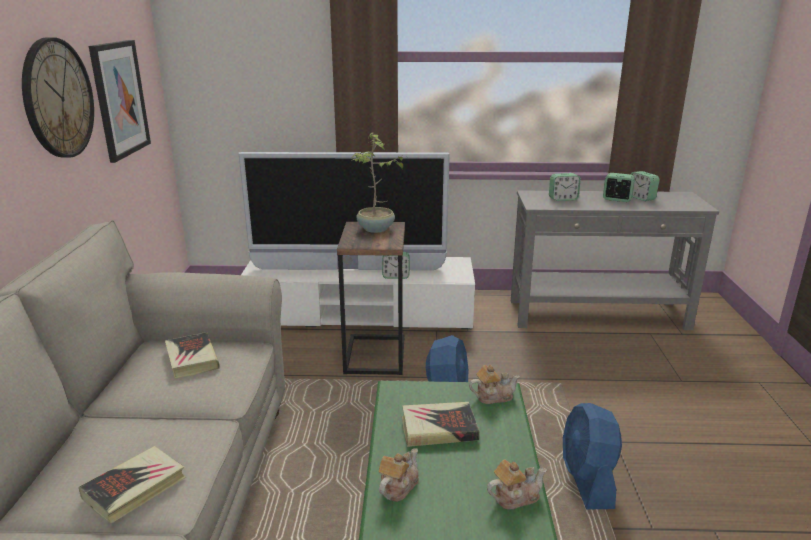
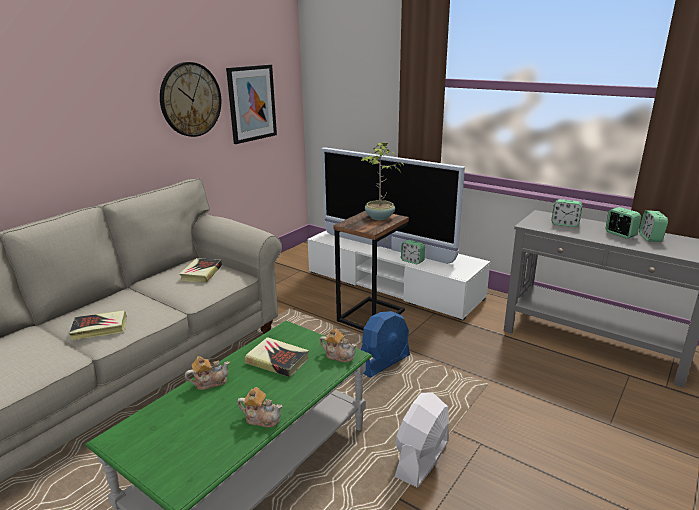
camera: 35 degrees right, 0 degrees up
(587, 480) = (422, 459): blue fan -> white fan

